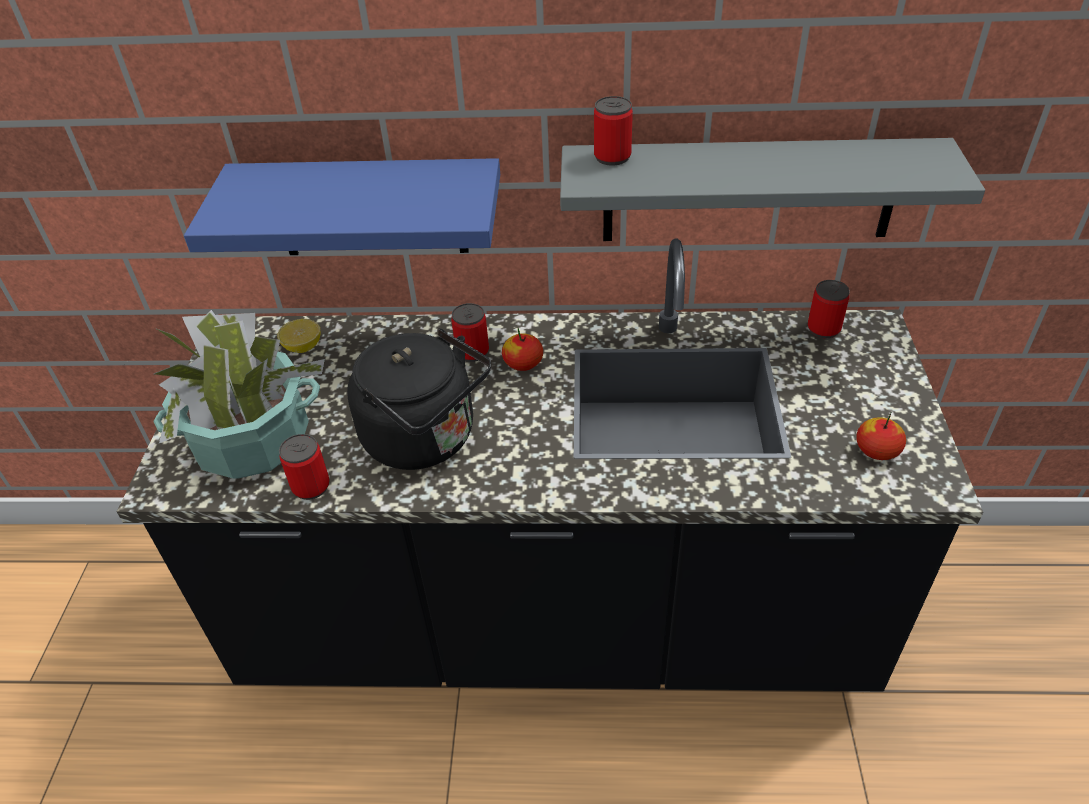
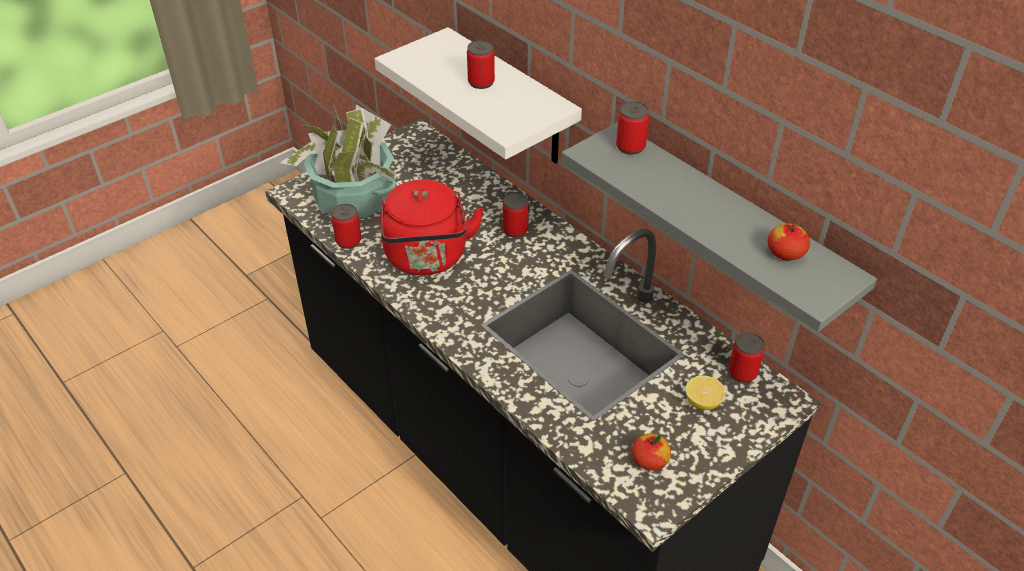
camera: 45 degrees right, 0 degrees up
(303, 347) = (439, 166): lemon -> lemon (703, 402)
(357, 190) = (481, 82): none -> can
(370, 208) = (511, 99): blue shelf -> white shelf
(426, 439) = (427, 259): black kettle -> red kettle
(523, 363) = (531, 256): apple -> apple (785, 253)

